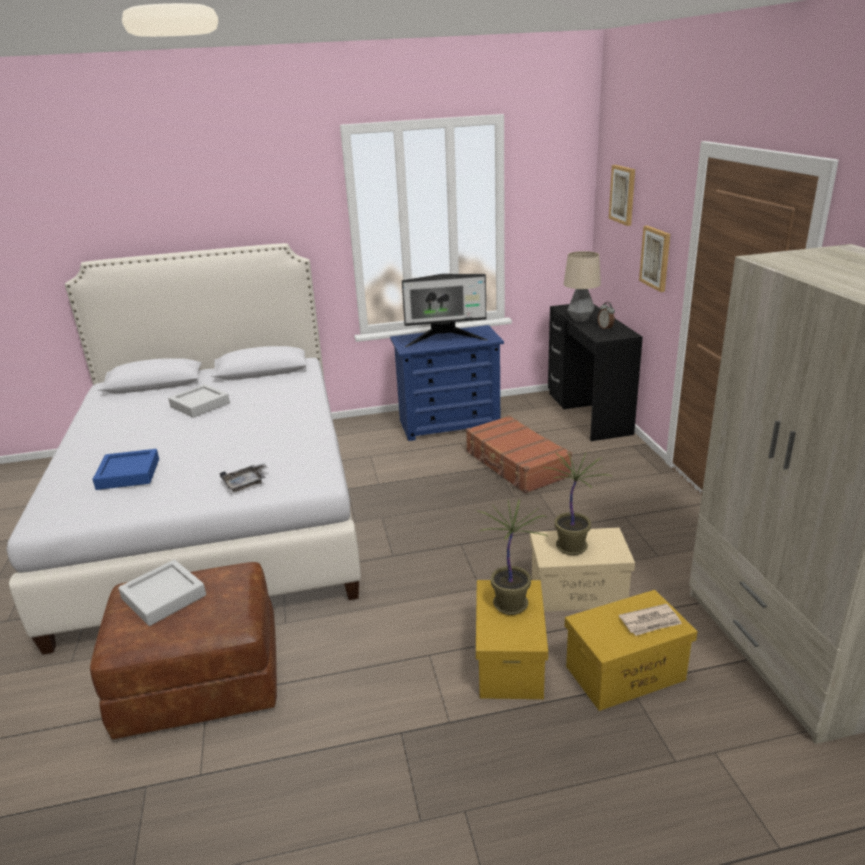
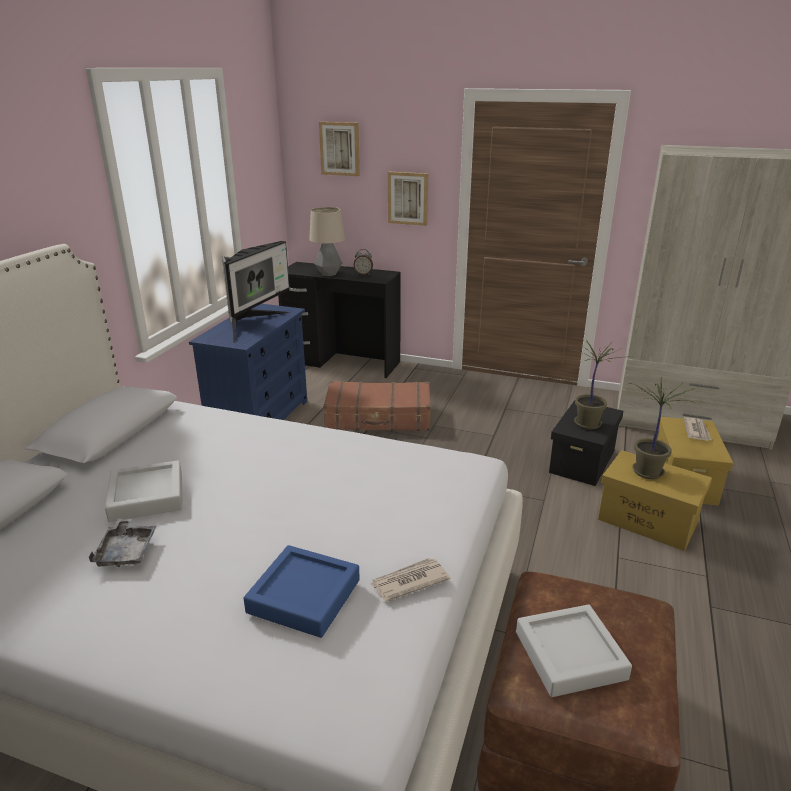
camera: 60 degrees left, 0 degrees up
(159, 499) = (408, 581): none -> newspaper
(246, 483) = (435, 508): grey tray -> grey tray (127, 551)
(579, 591) = (582, 461): beige storage box -> black storage box

